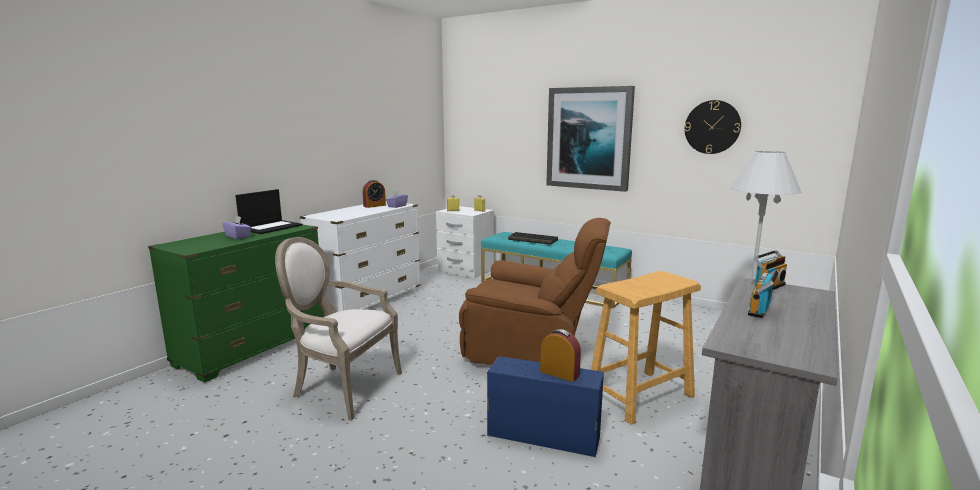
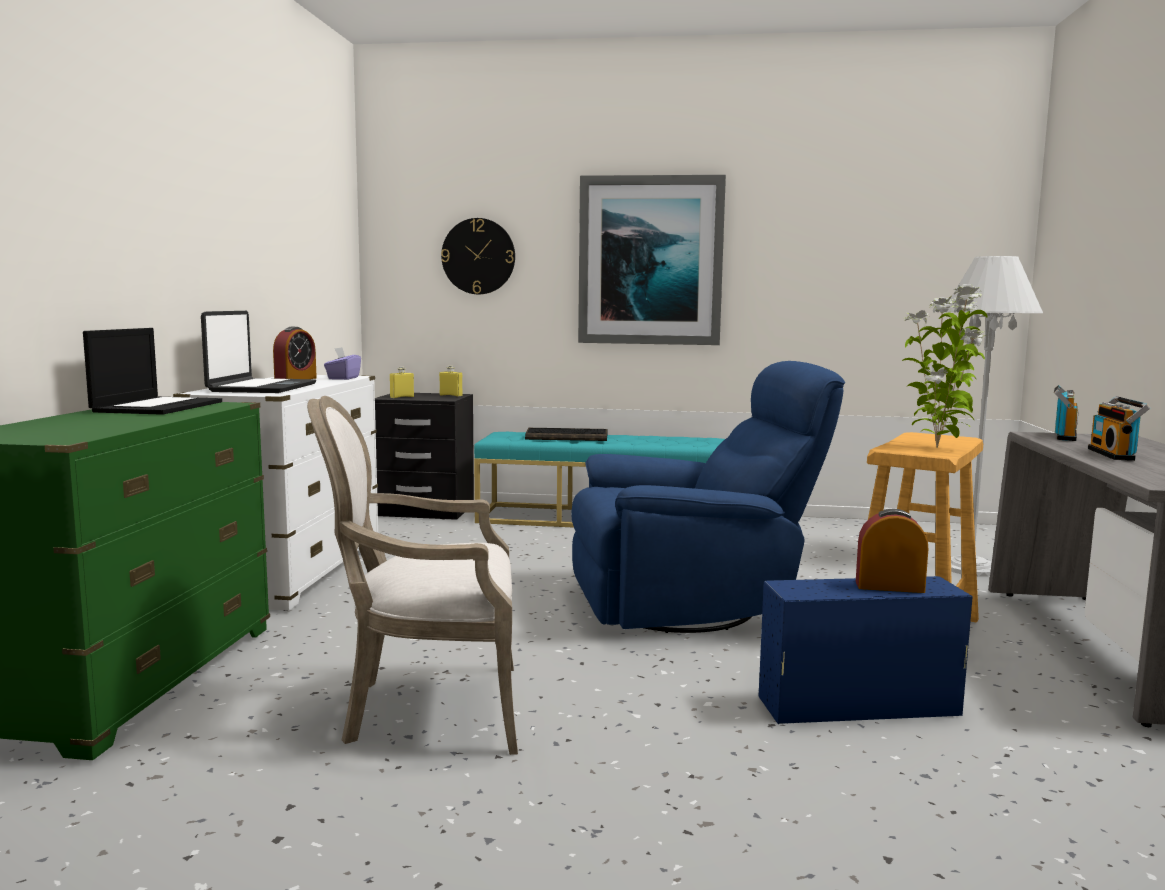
camera: 25 degrees left, 5 degrees down
(238, 237) = (118, 419): purple tissue box -> none
(344, 213) = (261, 388): none -> laptop
(465, 270) = (425, 511): white nightstand -> black nightstand
(531, 353) = (692, 605): brown armchair -> blue armchair
(649, 288) = (939, 447): none -> potted plant
(712, 127) = (846, 240): wall clock -> wall clock (478, 256)

